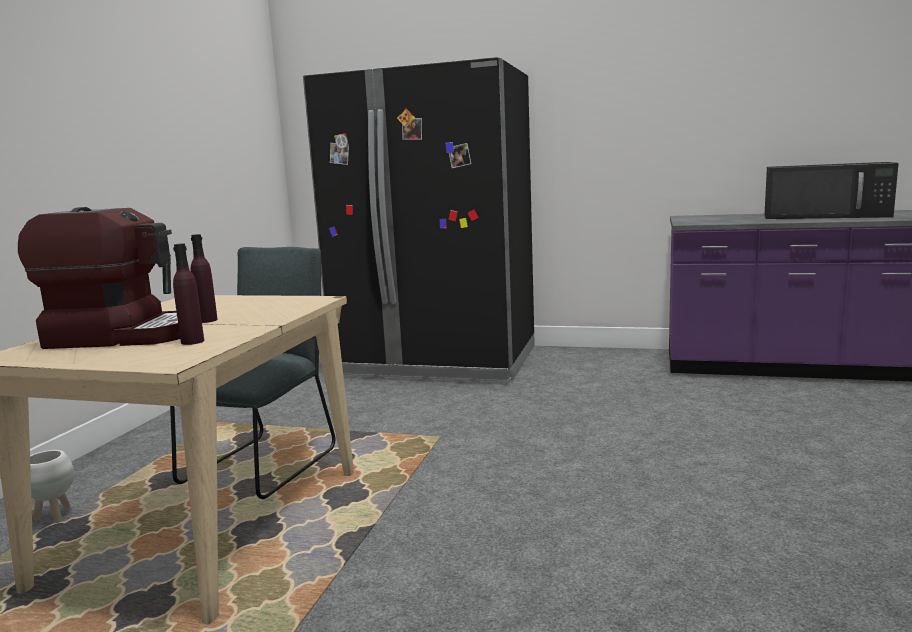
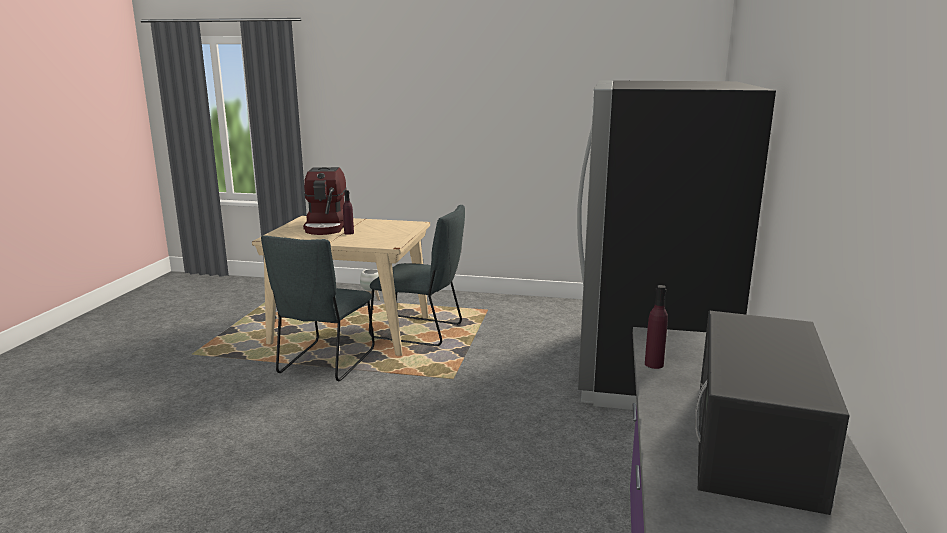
camera: 85 degrees right, 5 degrees up
(192, 341) = (303, 236): purple bottle -> purple bottle (654, 364)
(352, 535) = (324, 363): none -> grey chair

